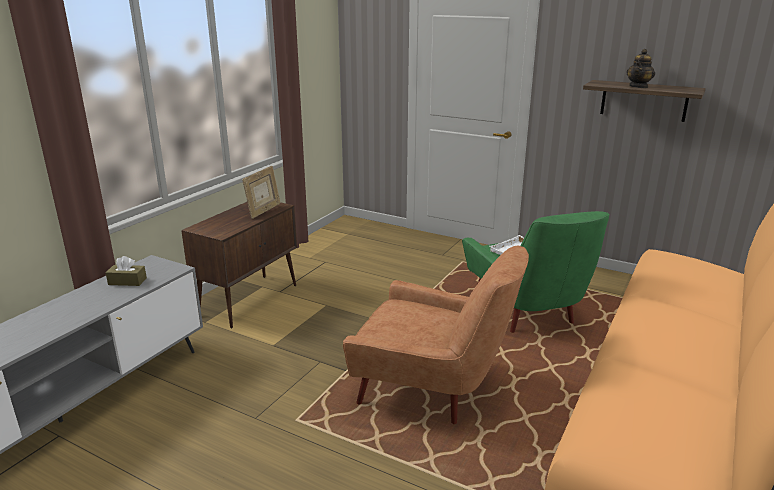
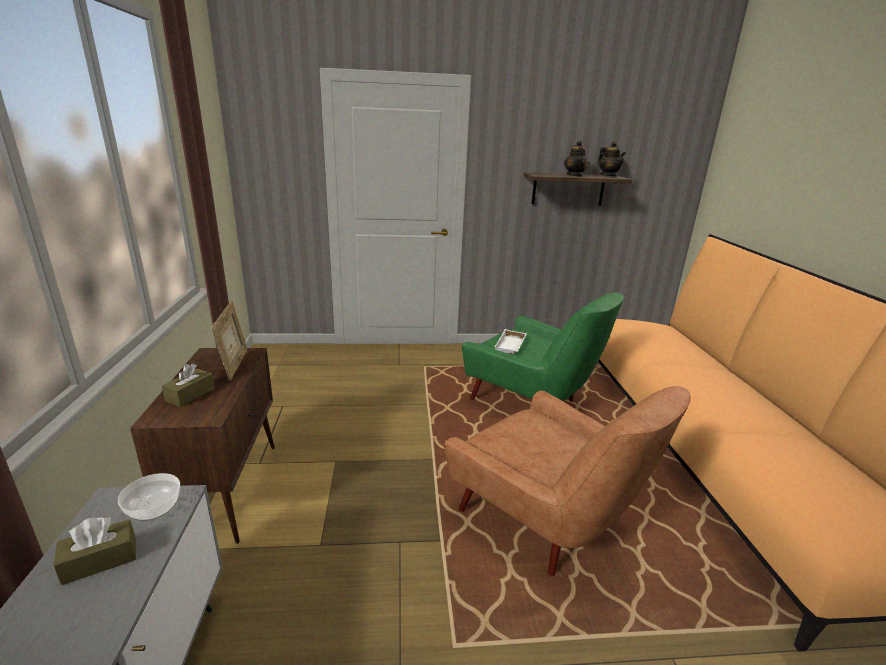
camera: 35 degrees left, 0 degrees up
(164, 269) = (153, 507): none -> bowl
(224, 221) = (190, 394): none -> brown tissue box
(432, 391) = (546, 524): brown armchair -> brown armchair turned 60 degrees clockwise
(685, 89) = (608, 176): none -> teapot

